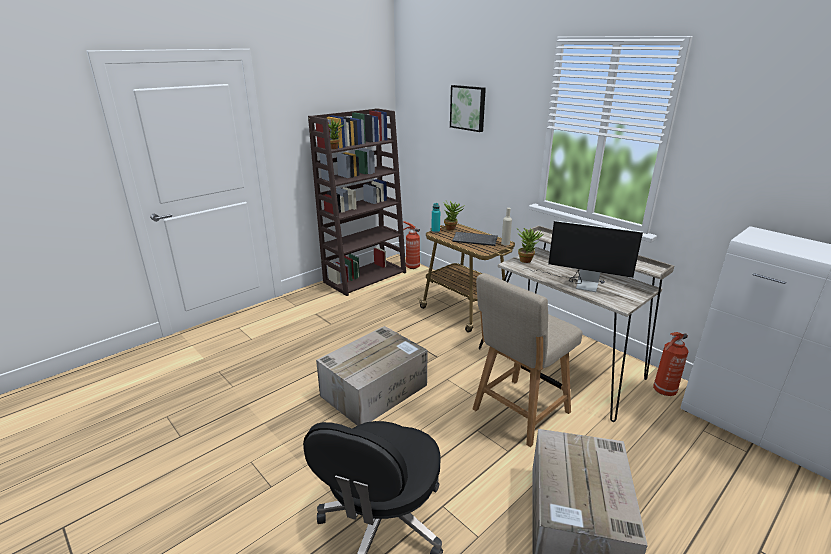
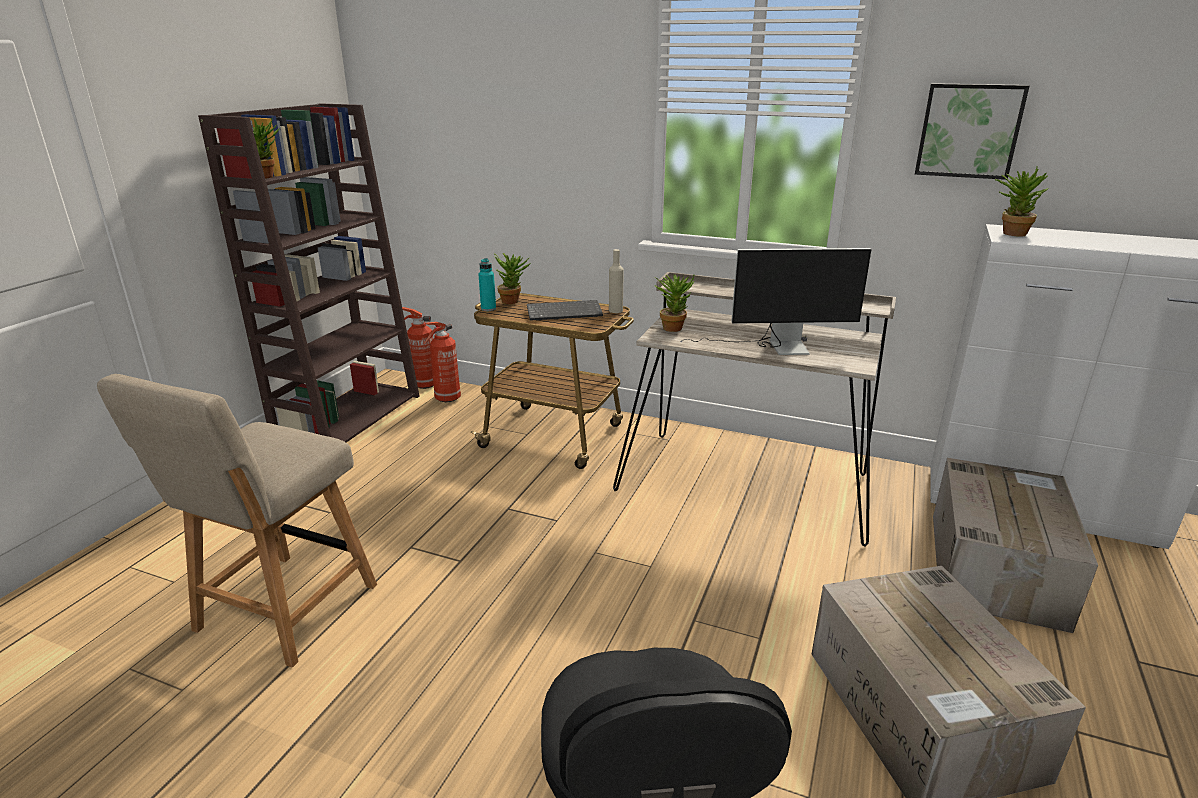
camera: 25 degrees left, 0 degrees up
(375, 389) = (484, 606): cardboard box -> cardboard box (994, 566)
(468, 108) = (503, 91): picture -> picture (969, 131)
(518, 413) = (735, 573): beige chair -> beige chair (281, 612)
(663, 391) = (894, 485): fire extinguisher -> fire extinguisher (446, 399)
(757, 235) = (1010, 233): none -> potted plant

